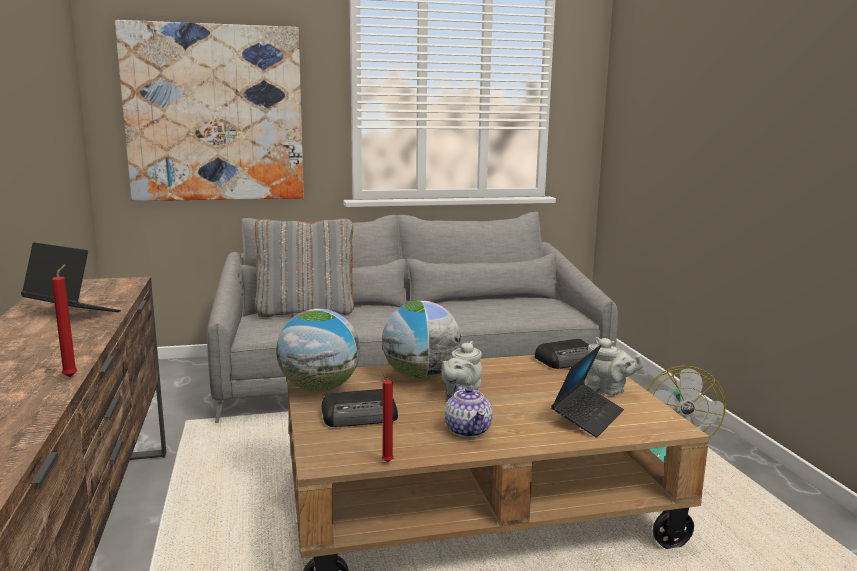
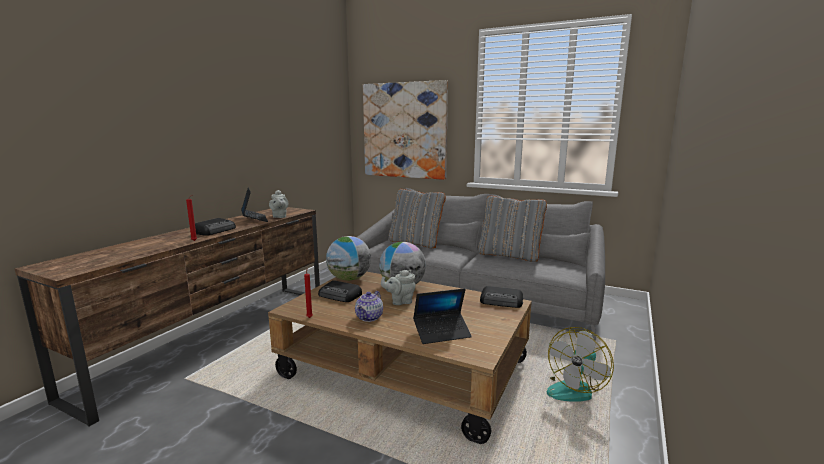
camera: 40 degrees right, 0 degrees up
(52, 349) = (215, 230): none -> radio
(465, 303) = (509, 255): none -> grey pillow
(608, 390) = (487, 324): grey teapot -> grey teapot (279, 216)

